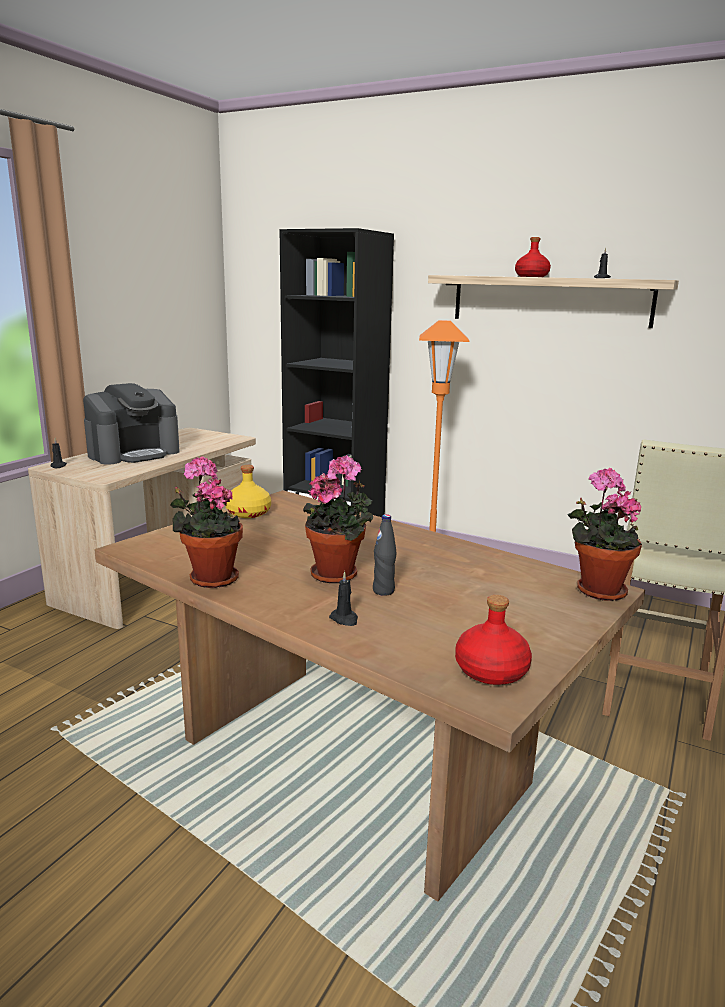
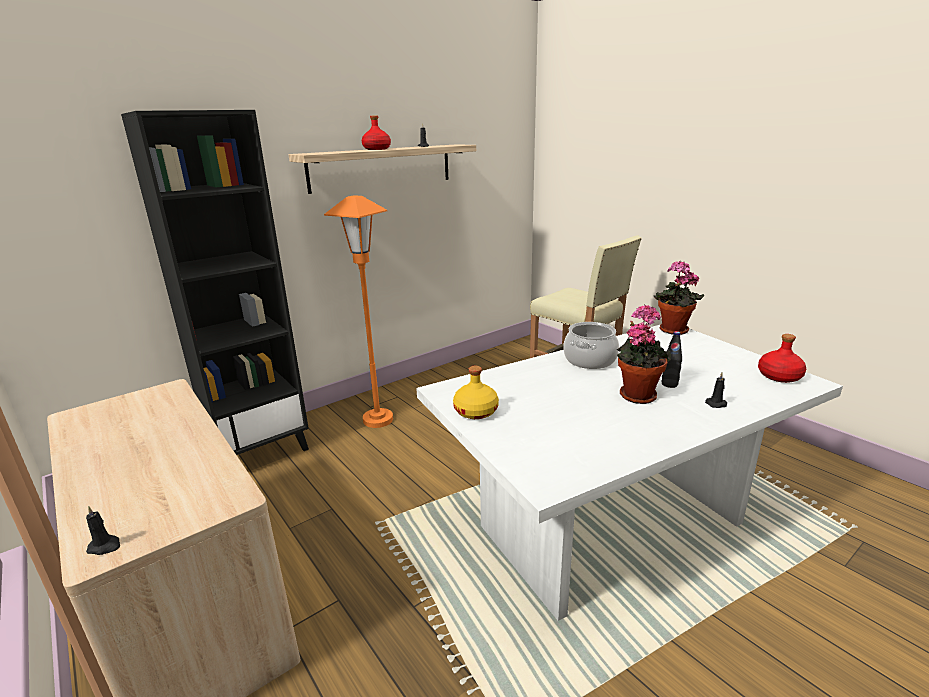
camera: 65 degrees left, 5 degrees up
(134, 453) = (133, 468): coffee machine -> none
(210, 578) = (637, 447): potted plant -> none
(350, 761) = (611, 526): brown dining table -> white dining table
(417, 546) = (590, 360): none -> cooking pot

